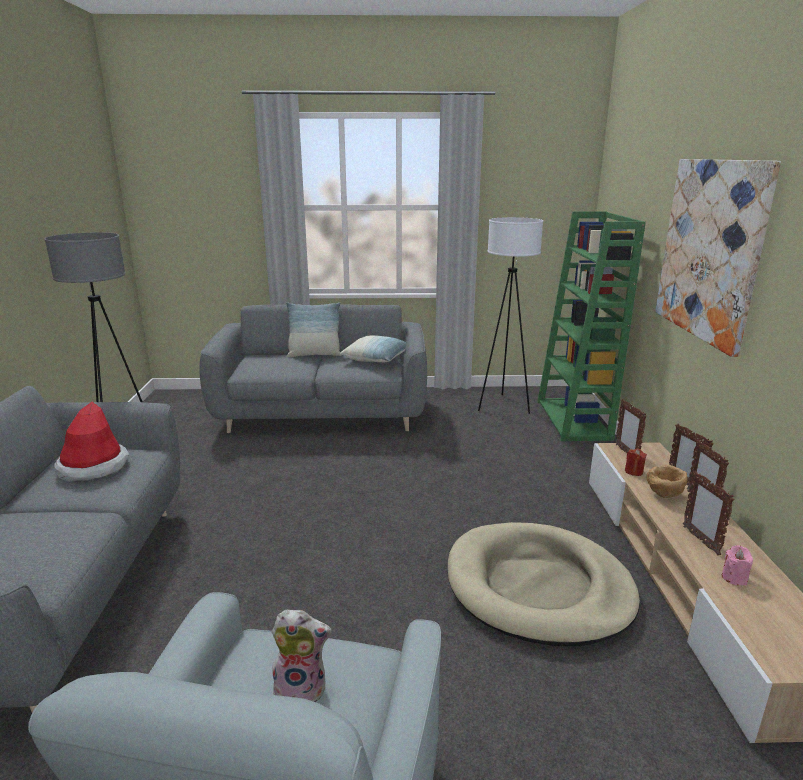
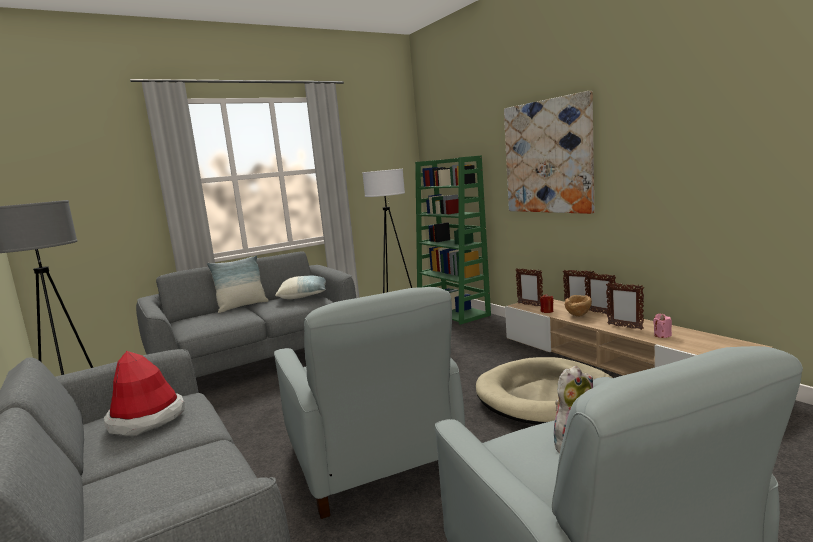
camera: 30 degrees left, 10 degrees down
(293, 576) = (374, 459): none -> grey armchair

